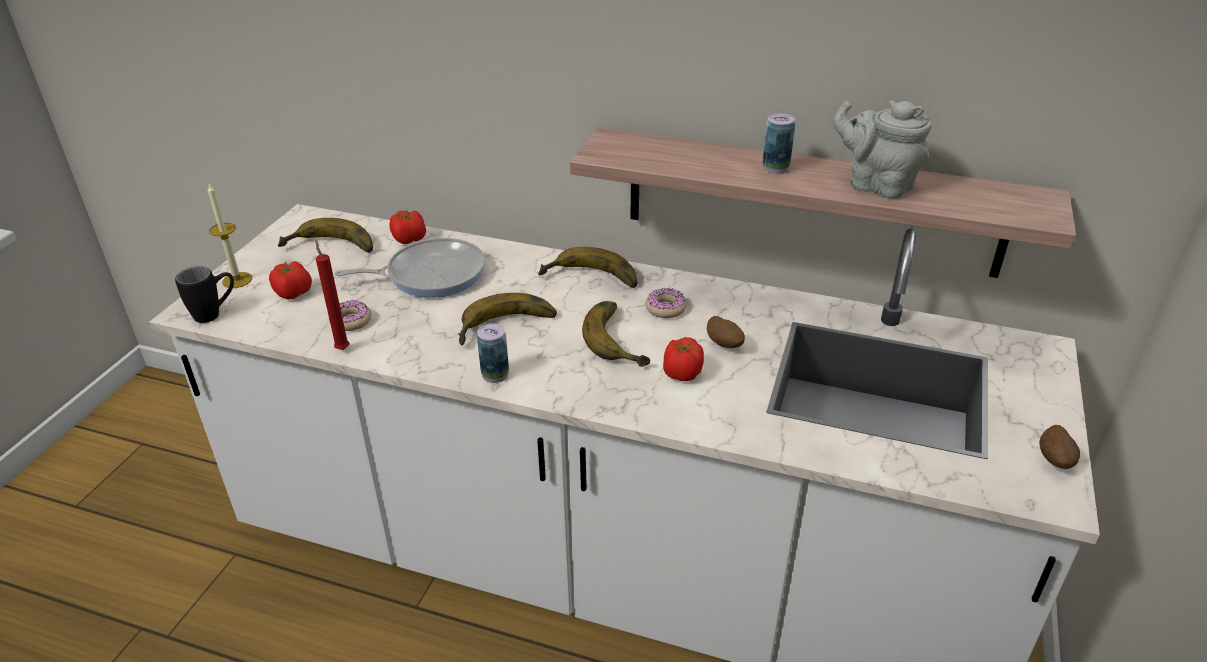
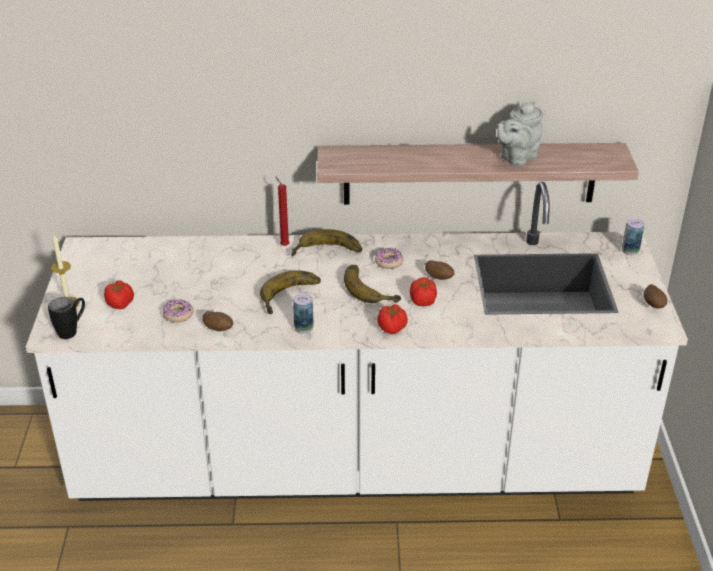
camera: 20 degrees left, 0 degrees up
(329, 248) = (120, 267): banana -> none
(342, 348) = (186, 334): red candle -> red candle (283, 245)
(385, 351) = (219, 329): none -> potato
(410, 239) = (177, 248): tomato -> tomato (392, 328)
(430, 274) = (211, 271): frying pan -> none
(775, 168) = (451, 157): can -> can (630, 251)
(876, 185) = (516, 158): grey teapot -> grey teapot turned 60 degrees counterclockwise

